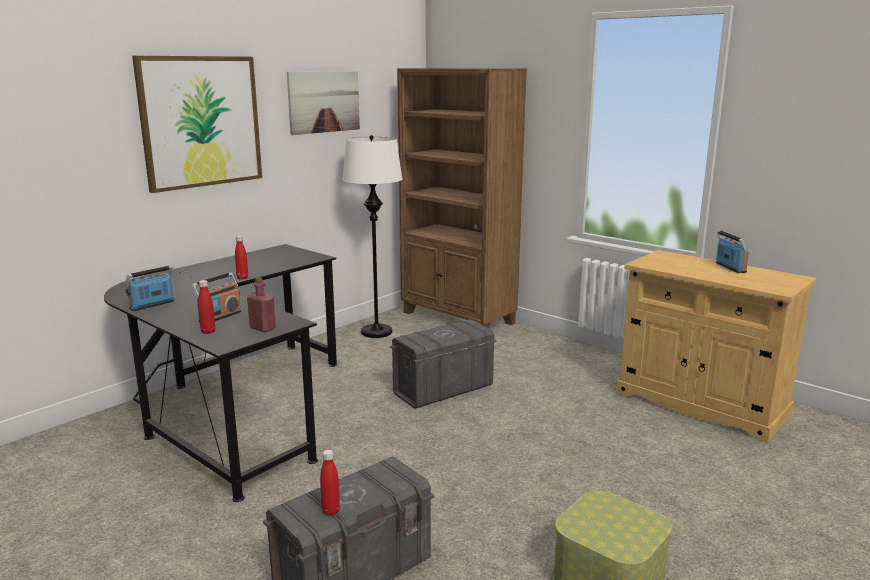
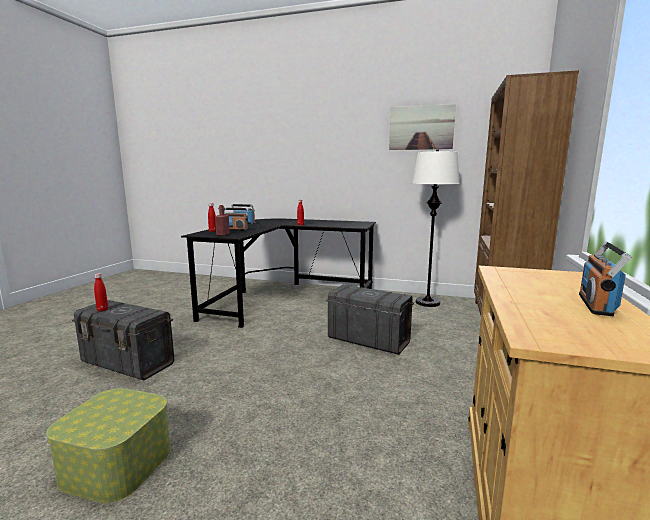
camera: 65 degrees right, 5 degrees down
(201, 122) = (327, 139): picture -> none
(730, 267) = (596, 304): radio -> radio turned 150 degrees clockwise

